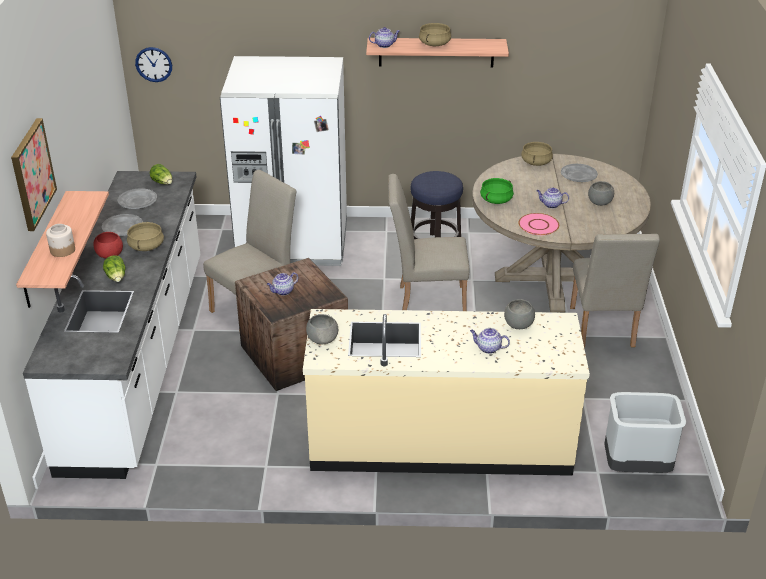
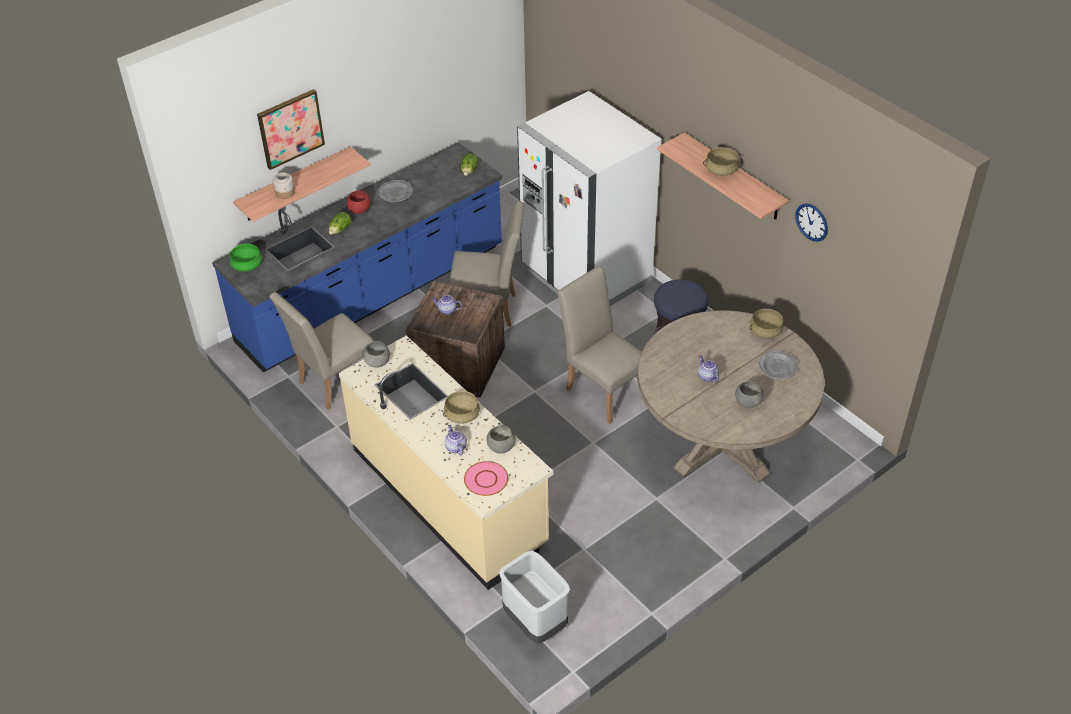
camera: 50 degrees right, 10 degrees up
(137, 201) = (433, 177): grey plate -> none
(138, 358) = (373, 296): white counter -> blue counter
(146, 246) = (387, 217): beige cooking pot -> beige cooking pot (462, 414)
(154, 64) = (542, 65): wall clock -> wall clock (812, 222)
(384, 45) = (682, 148): teapot -> none
(496, 200) = (674, 342): green cooking pot -> green cooking pot (247, 265)
(538, 225) = (666, 386): pink plate -> pink plate (486, 480)
(602, 331) = (685, 514): beige chair -> beige chair (333, 383)

